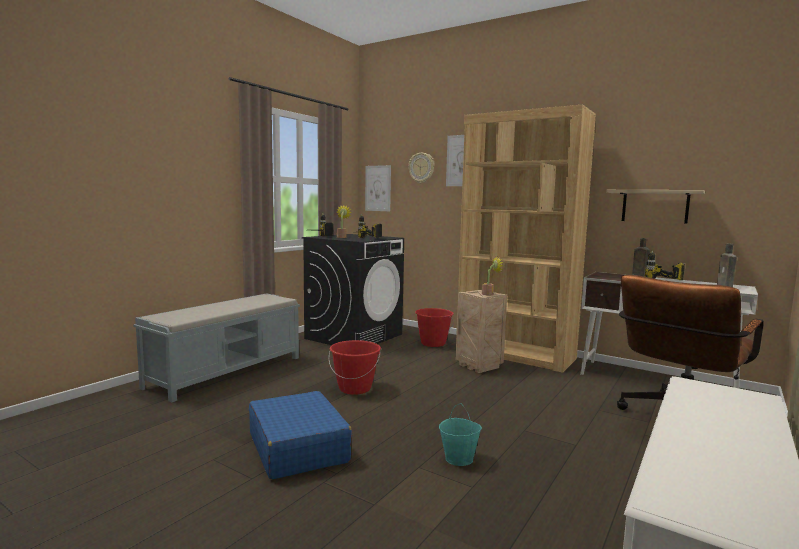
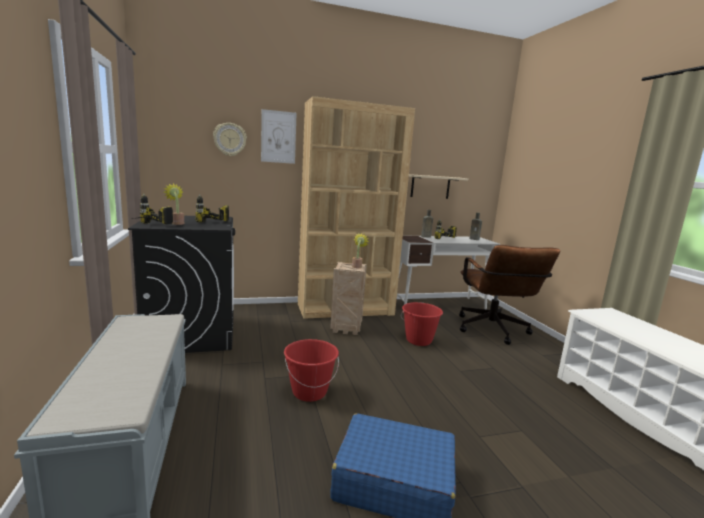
camera: 50 degrees left, 5 degrees up
(378, 188) = (168, 157): picture -> none
(433, 343) = (276, 318): red bucket -> red bucket (418, 340)
(459, 459) = (480, 414): turquoise bucket -> none

